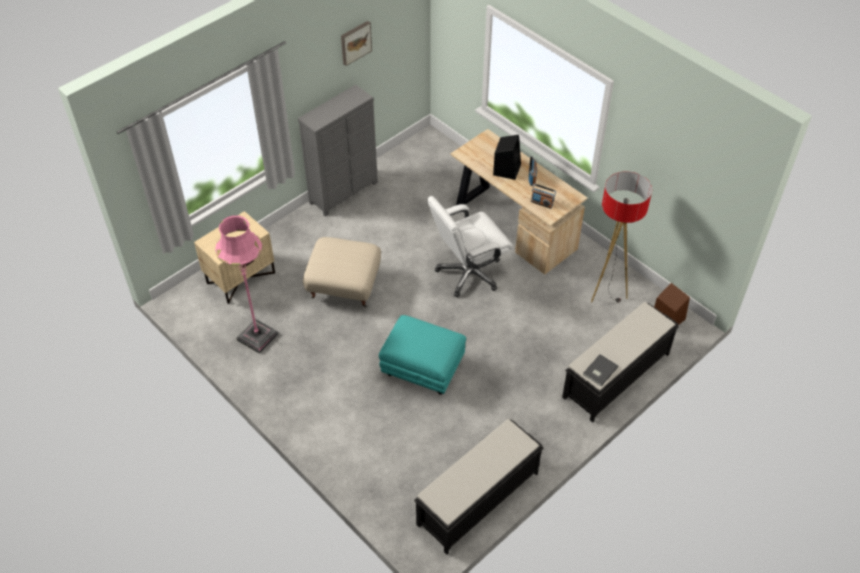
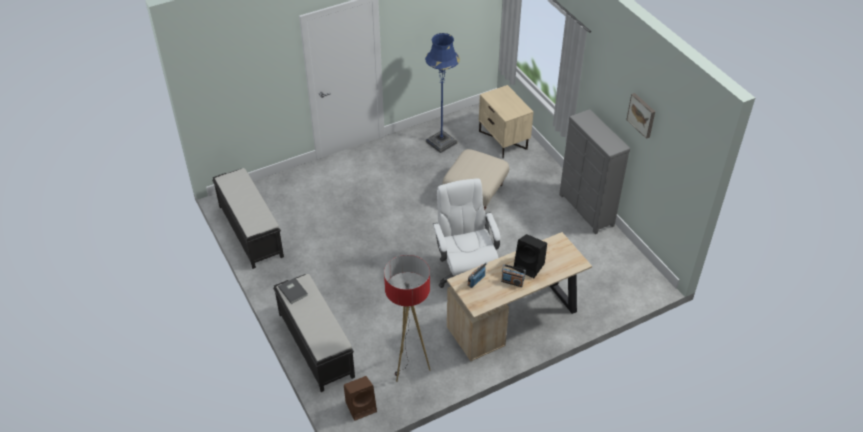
camera: 105 degrees right, 5 degrees down
(257, 337) = (441, 142): pink floor lamp -> blue floor lamp
(422, 368) = (376, 224): turquoise ottoman -> none

